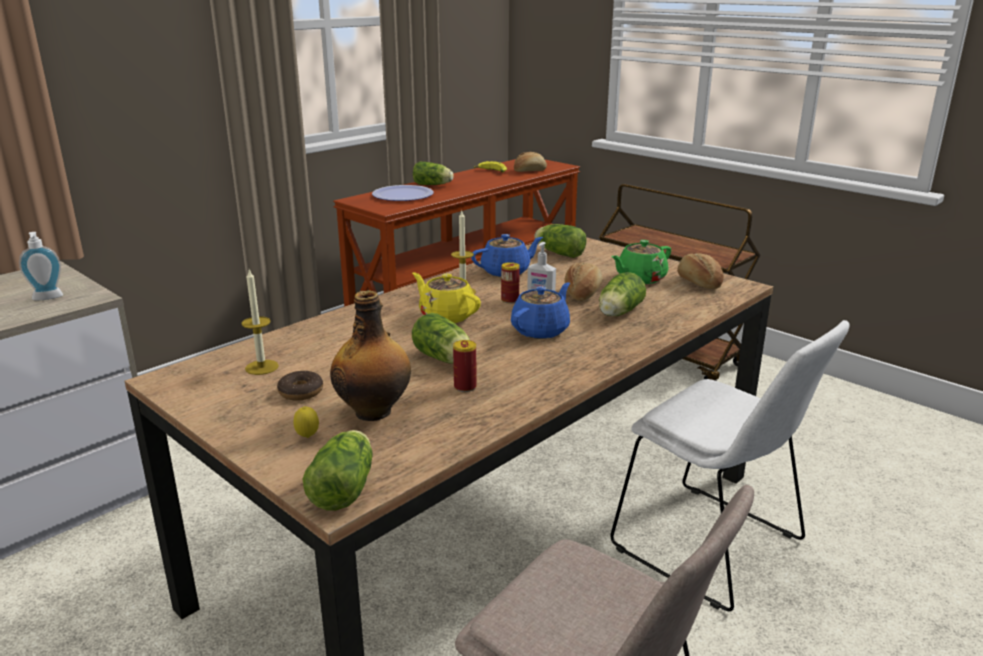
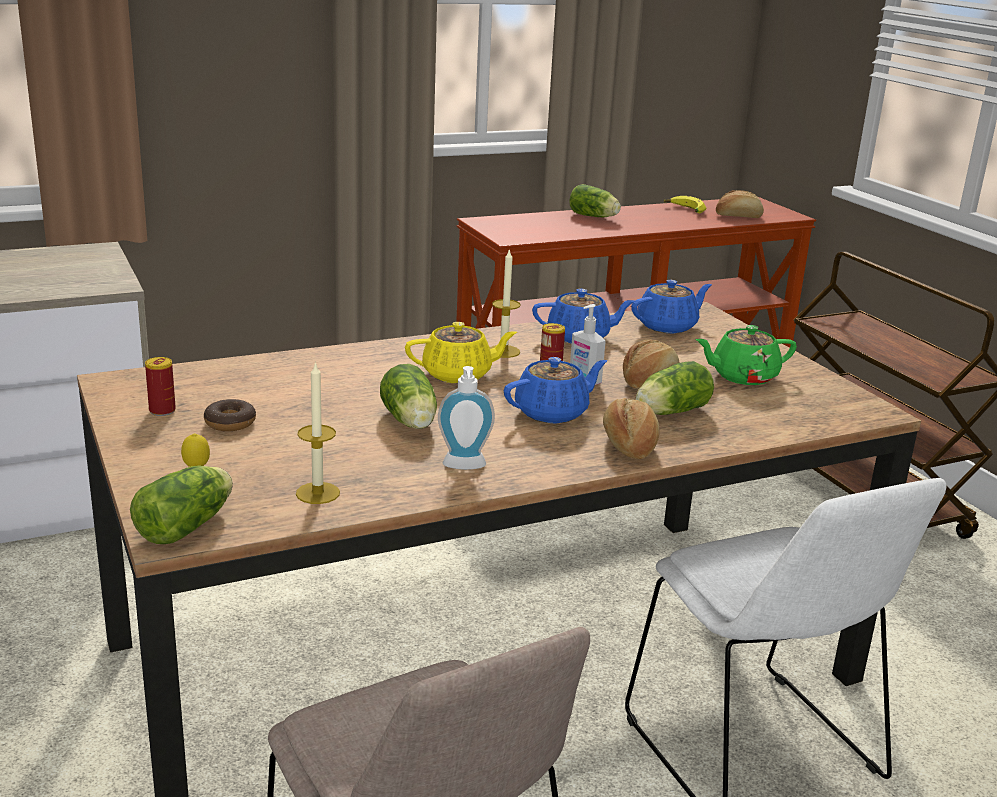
camera: 20 degrees right, 0 degrees up
(47, 298) = (75, 278): soap dispenser -> soap dispenser (464, 467)
(261, 367) = (214, 389): candle -> candle (318, 493)
(374, 411) = (285, 459): bottle -> none
(403, 195) = (544, 224): plate -> none
(446, 316) = (458, 374): yellow teapot -> yellow teapot turned 105 degrees clockwise
(465, 387) = (404, 456): can -> can (162, 411)
(558, 253) = (668, 326): lettuce -> blue teapot
(698, 283) = (816, 396): bread -> bread (628, 445)

